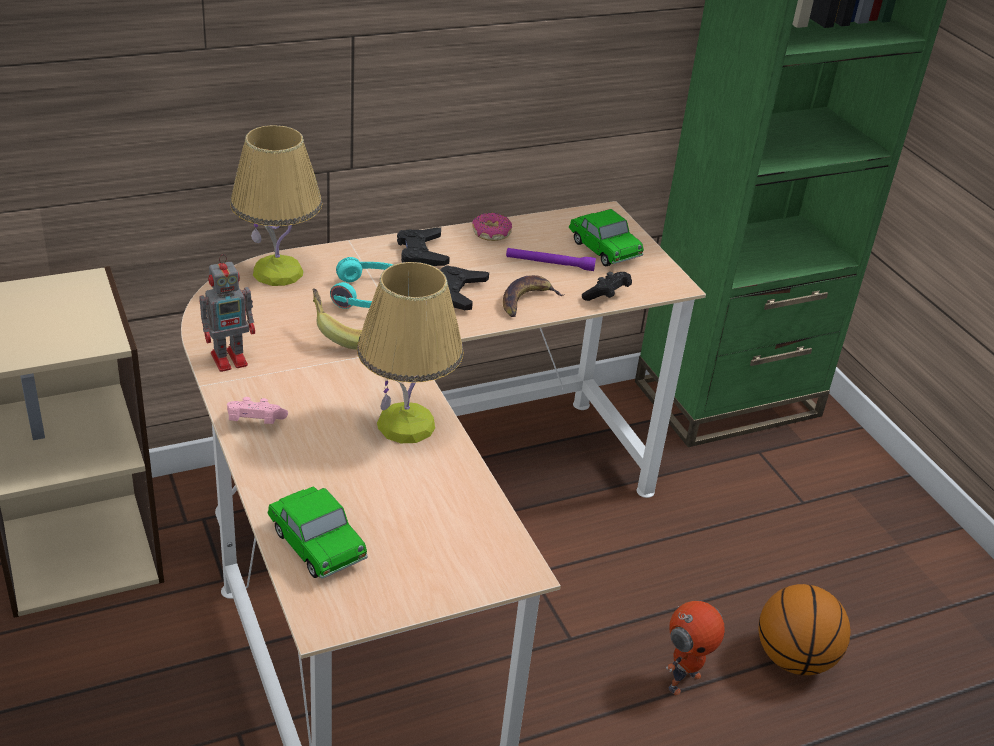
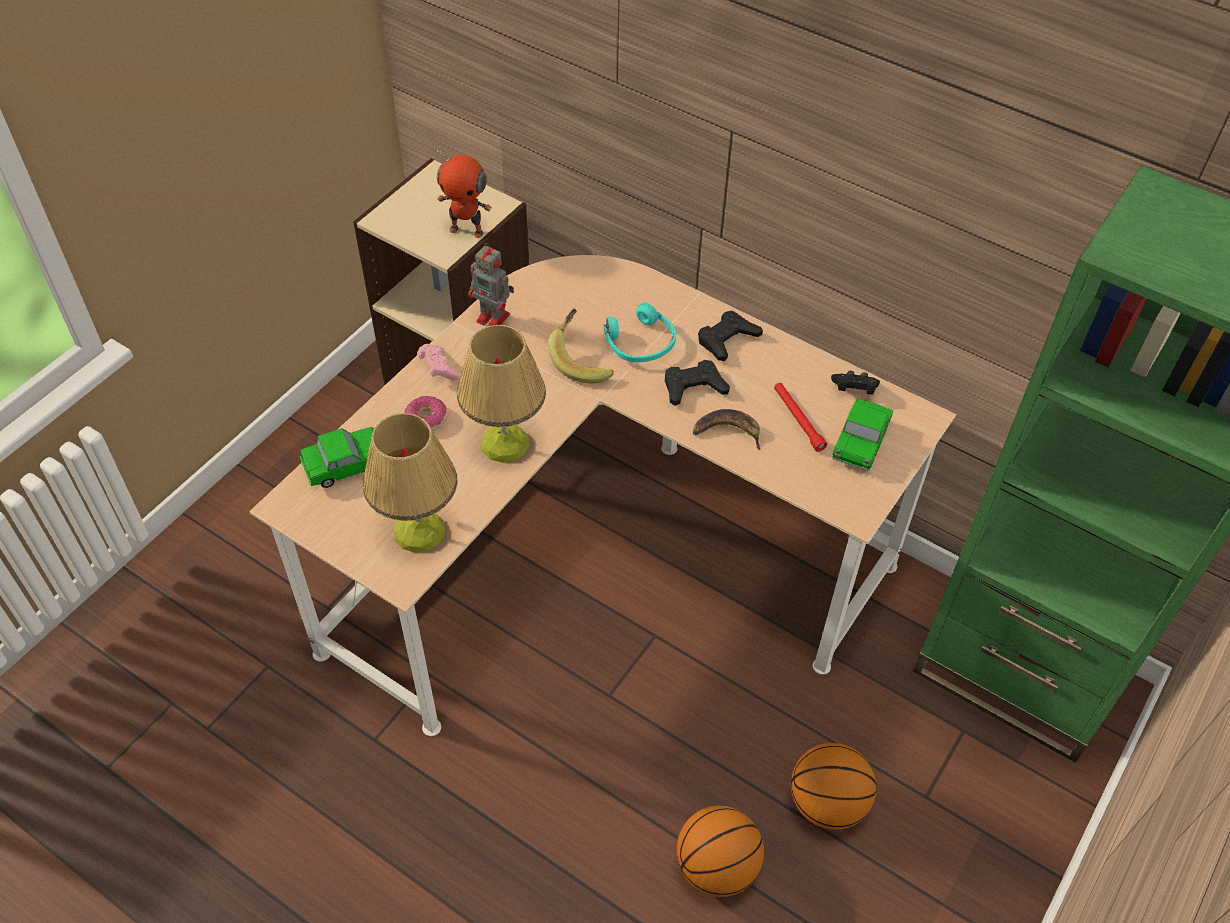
camera: 60 degrees right, 15 degrees up
(278, 272) = (617, 281): table lamp -> table lamp (419, 531)
(317, 546) = (346, 466): toy car -> toy car turned 135 degrees counterclockwise
(491, 233) = (803, 363): donut -> donut (426, 419)
(549, 264) = (798, 420): purple flashlight -> red flashlight
(606, 296) = (789, 477): black game controller -> black game controller (854, 390)
(683, 680) = (627, 792): toy robot -> toy robot (467, 230)
(775, 559) = (827, 803): none -> basketball

